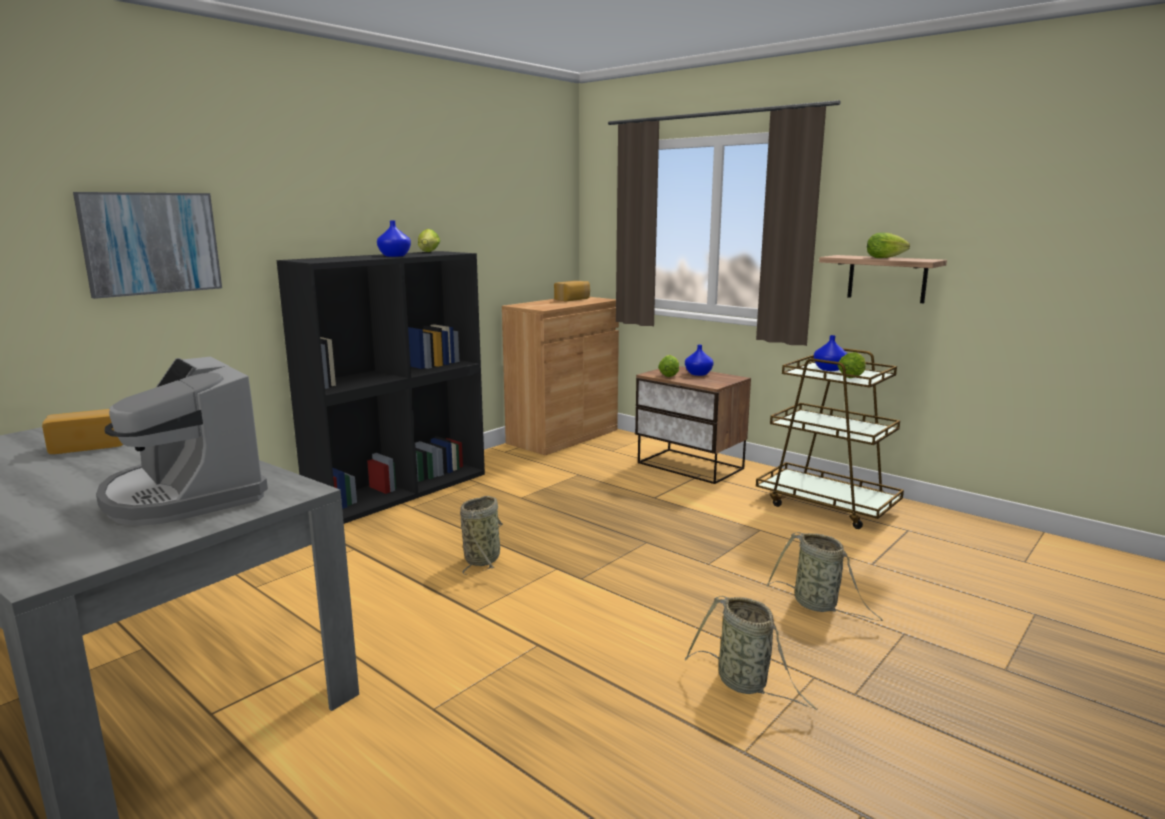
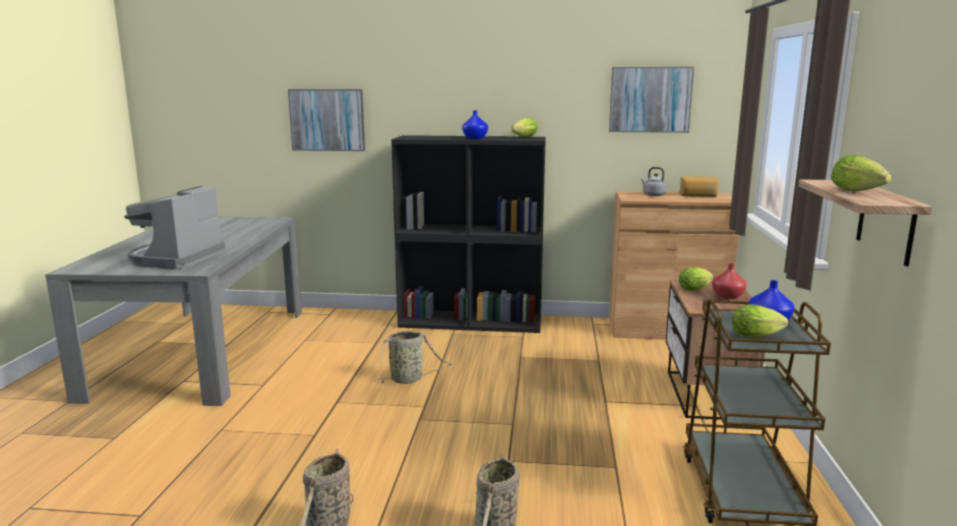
camera: 55 degrees right, 0 degrees up
(89, 445) = (233, 229): bread -> none
(519, 207) = (650, 99): none -> picture
(543, 303) = (653, 195): none -> grey kettle
(698, 374) = (727, 296): blue vase -> red vase

